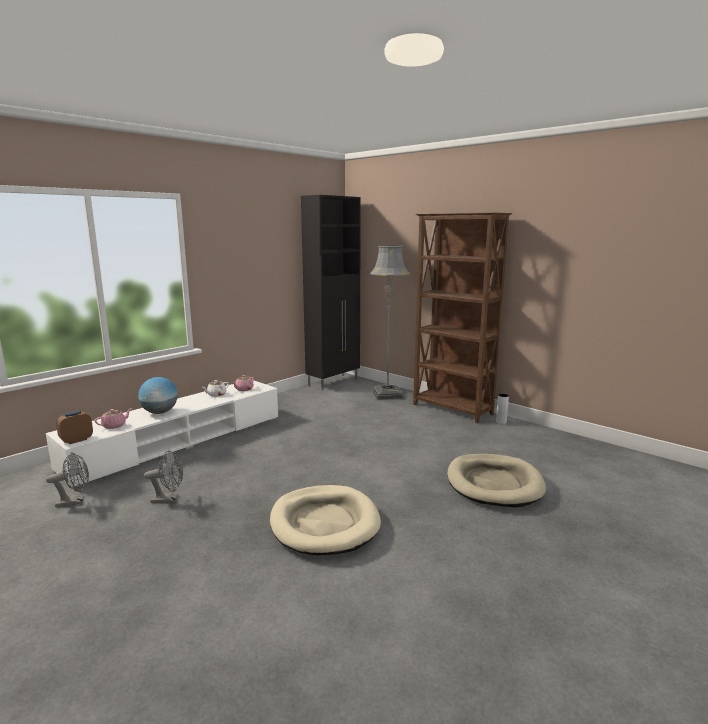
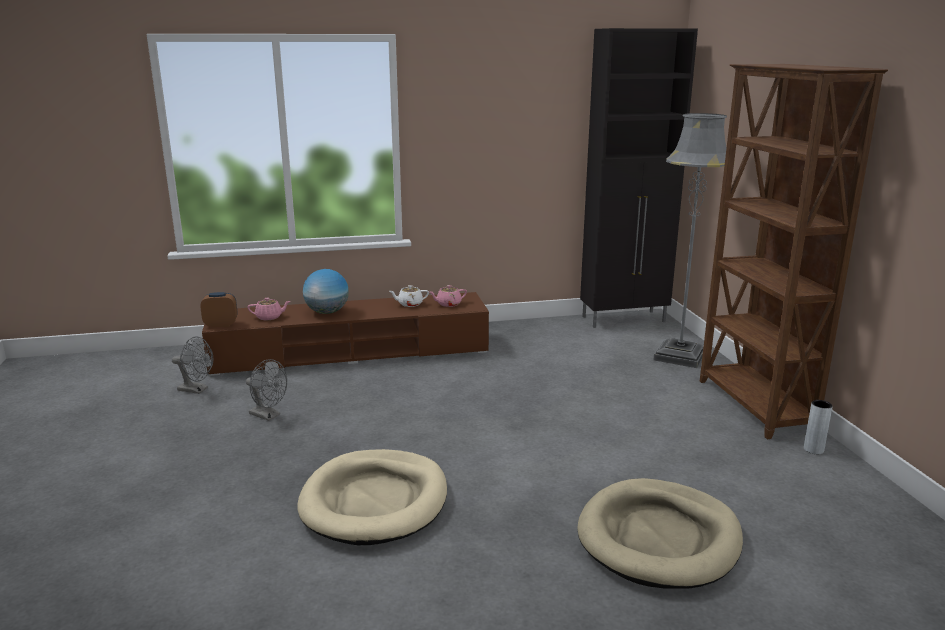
camera: 35 degrees right, 5 degrees up
(179, 441) = (352, 352): white tv stand -> brown tv stand

